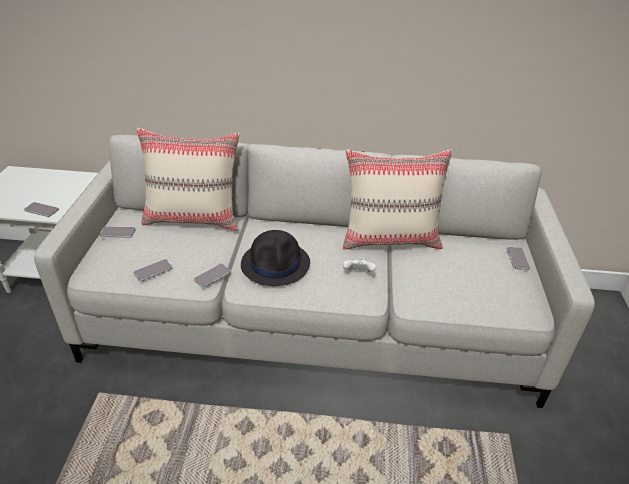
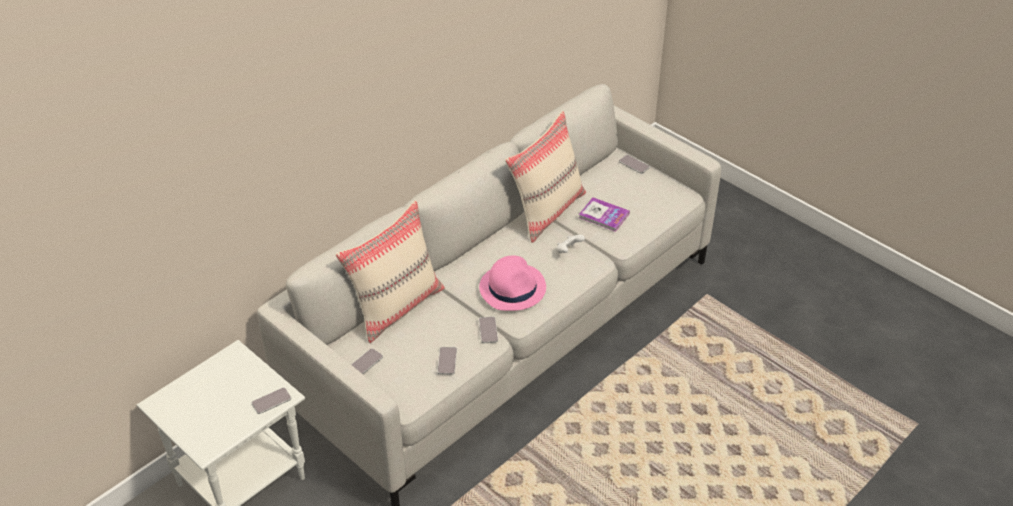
camera: 50 degrees left, 5 degrees up
(276, 264) = (512, 287): black hat -> pink hat
(428, 272) = (603, 215): none -> book

